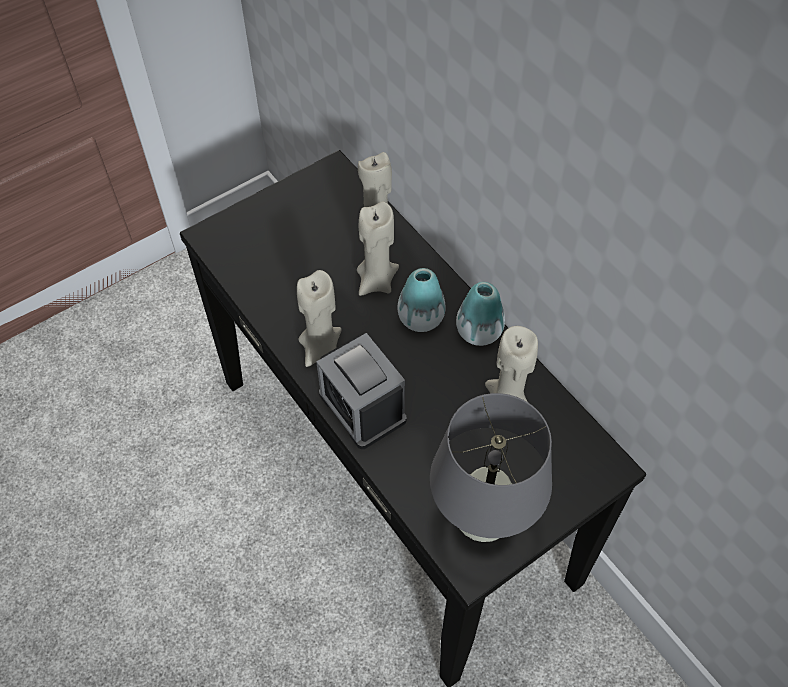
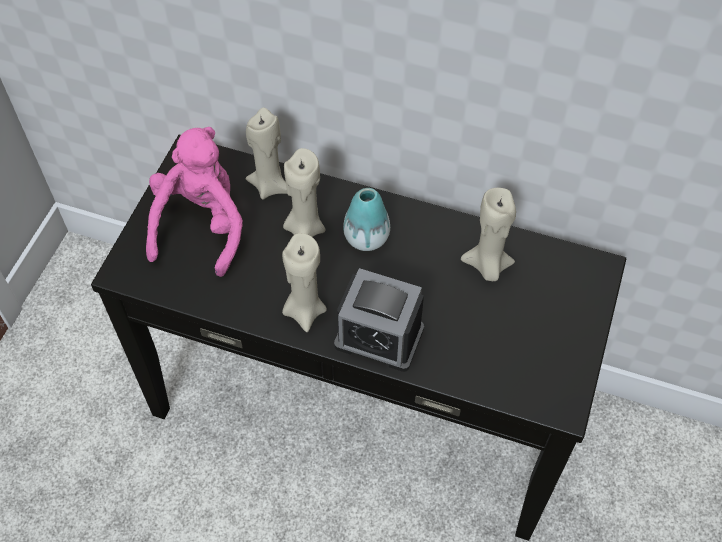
camera: 35 degrees left, 0 degrees up
(296, 233) = (201, 226): none -> pink plush toy
(478, 331) = (420, 222): vase -> none
(482, 523) = (543, 368): grey table lamp -> none

